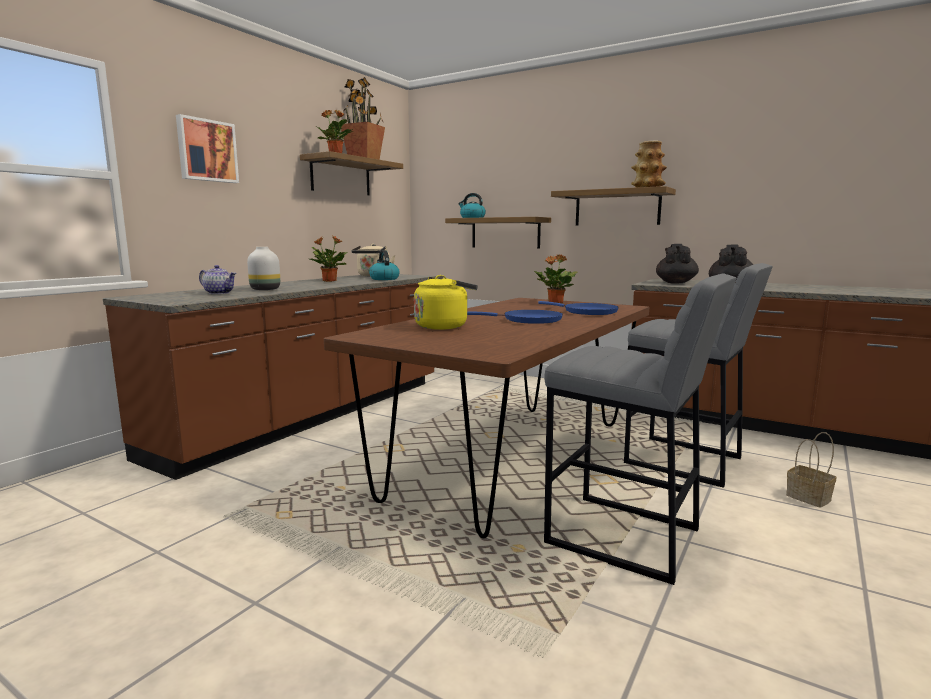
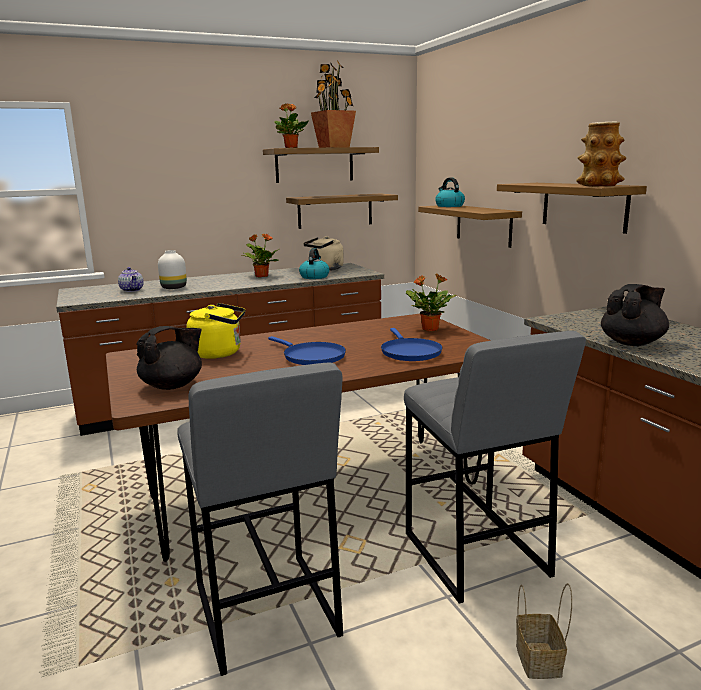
camera: 35 degrees right, 5 degrees up
(206, 150) = (161, 160): picture -> none
(357, 223) = (335, 211): none -> shelf
(675, 282) = (594, 321): black teapot -> black teapot (173, 385)

